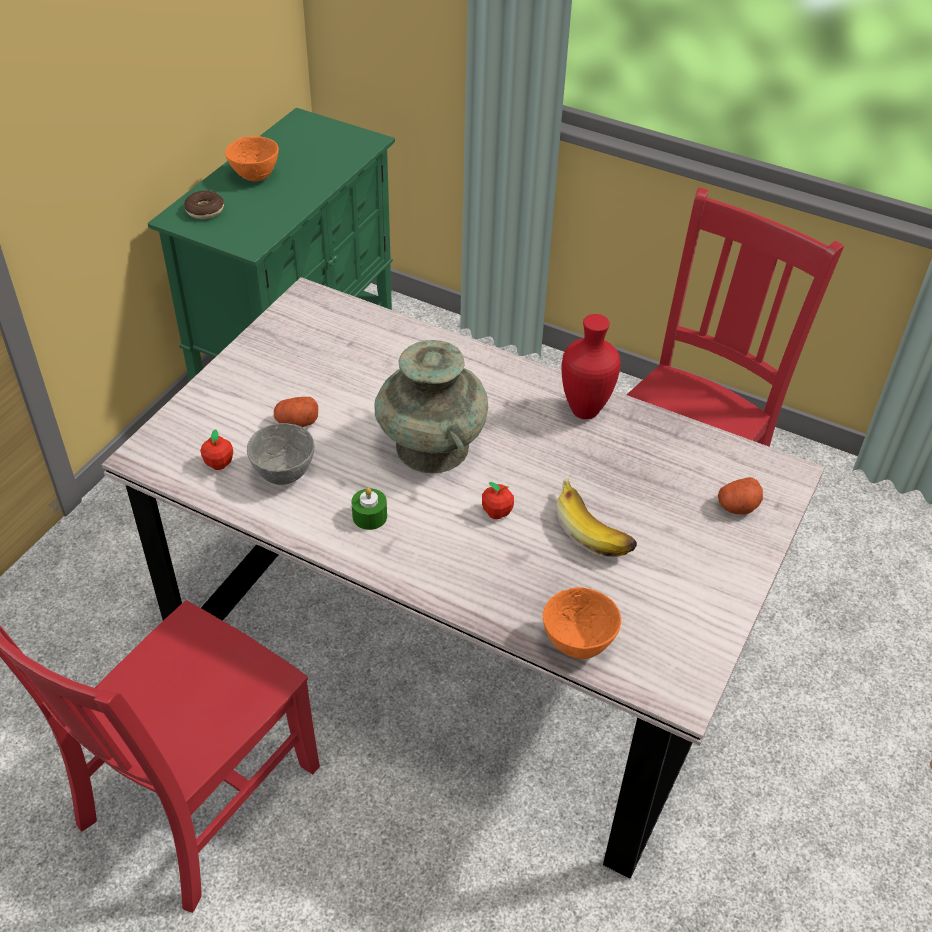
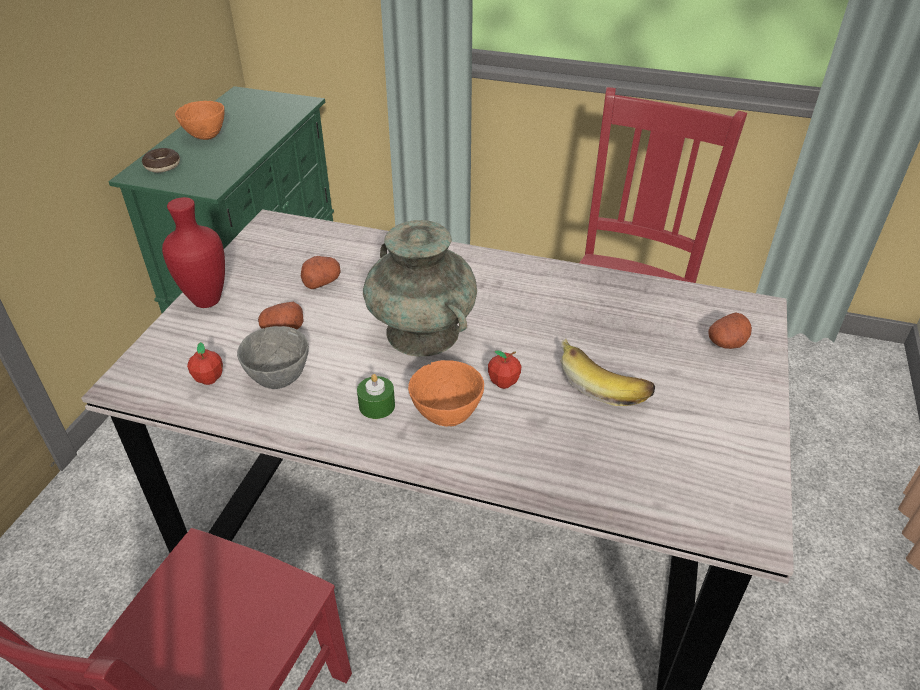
camera: 10 degrees left, 5 degrees down
(345, 374) = (322, 281): none -> potato
(578, 645) = (629, 499): orange bowl -> orange bowl (447, 416)
(584, 409) = (555, 281): red vase -> red vase (207, 300)

